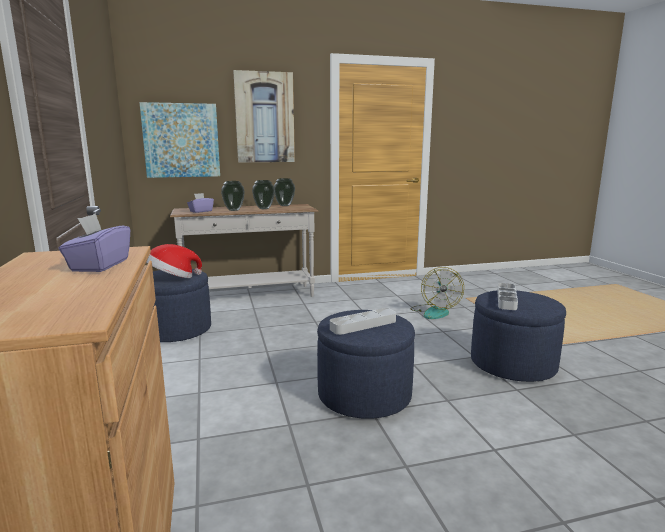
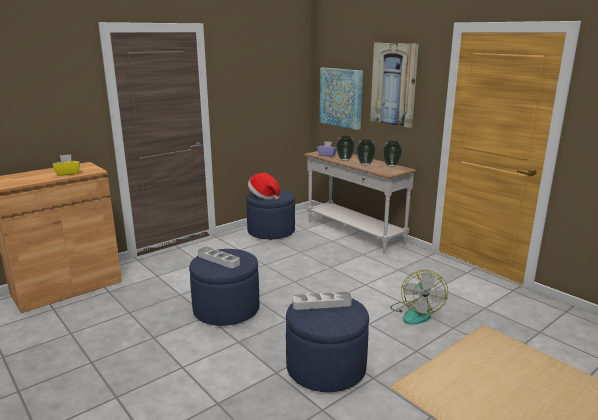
camera: 65 degrees right, 5 degrees up
(99, 265) = (68, 173): purple tissue box -> yellow tissue box
(434, 312) = (416, 313): fan -> fan turned 60 degrees counterclockwise

